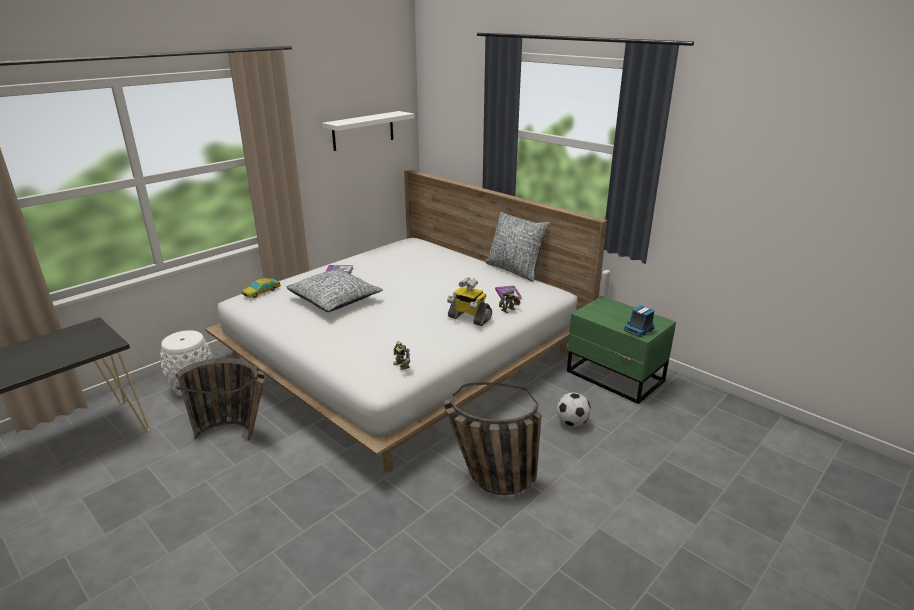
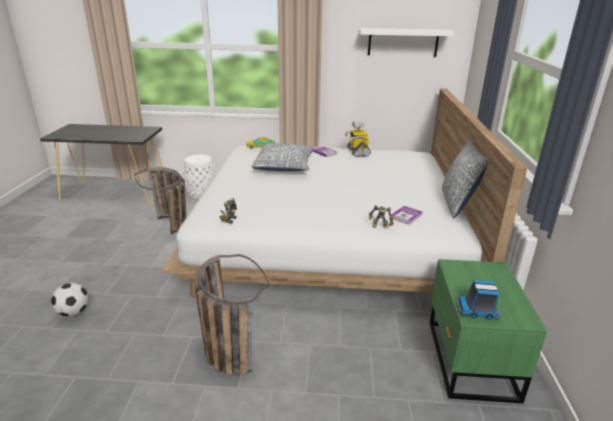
camera: 50 degrees right, 0 degrees up
(469, 318) = (336, 216): toy robot -> toy robot (357, 152)
(572, 422) = (355, 362): football -> football (73, 312)

